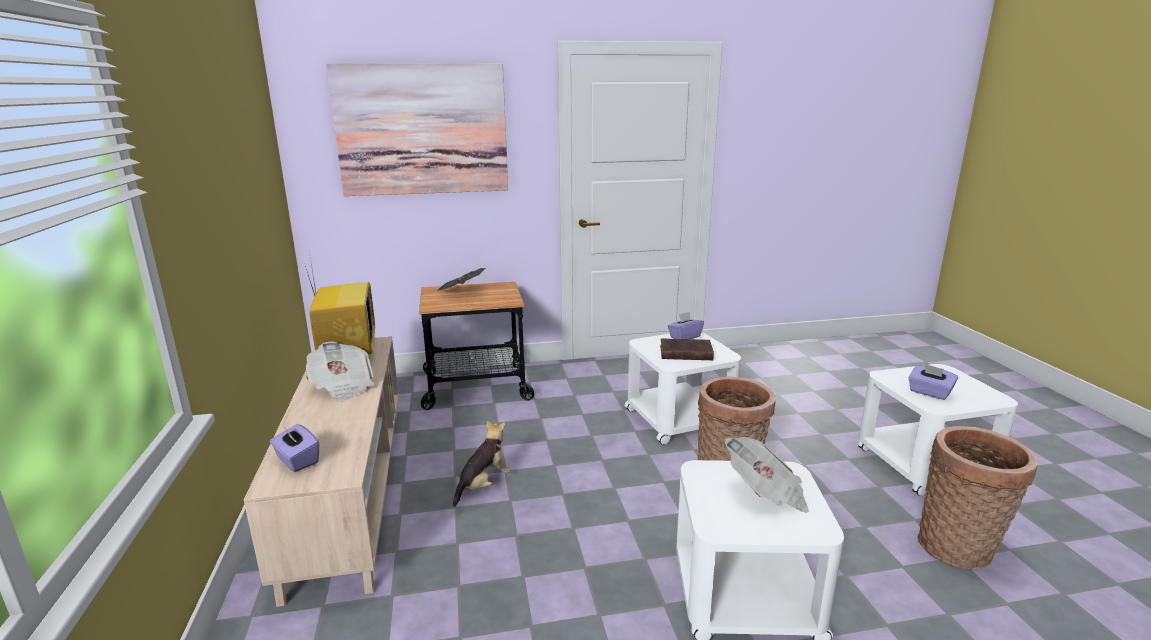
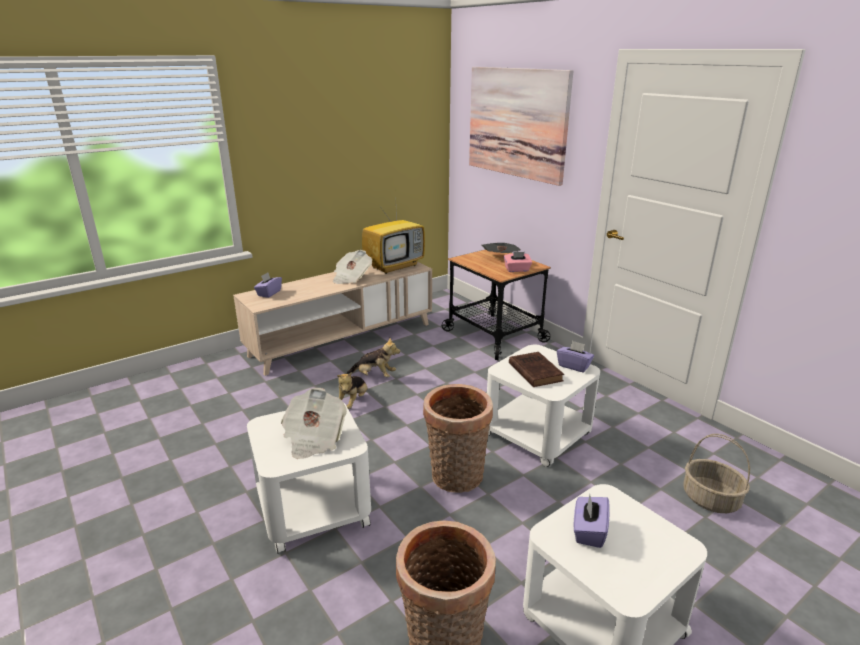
camera: 65 degrees right, 5 degrees up
(504, 293) = (517, 270): none -> pink tissue box
(531, 516) = (353, 401): none -> plush toy
(795, 382) = (711, 499): none -> basket

